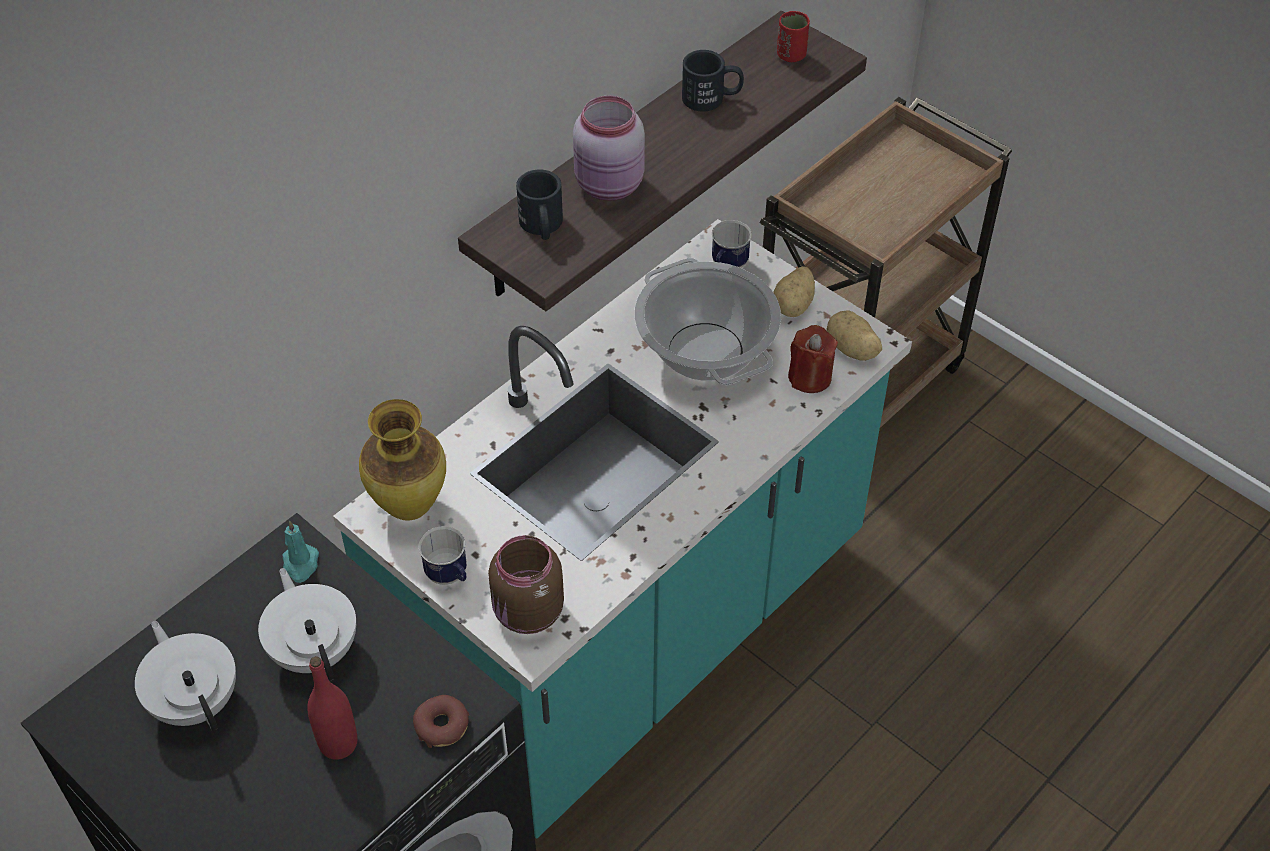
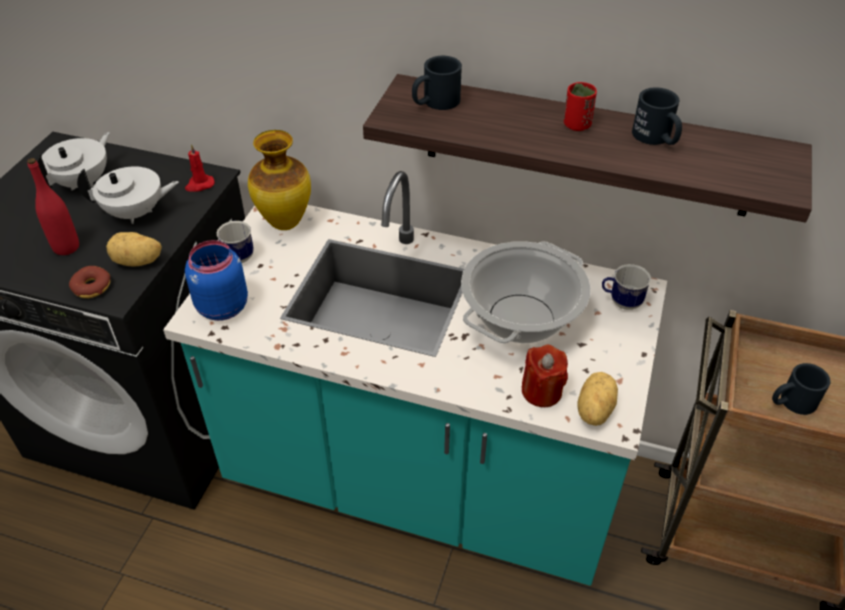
camera: 65 degrees right, 5 degrees down
(301, 564) = (199, 185): turquoise candle -> red candle
(315, 649) = (136, 213): white teapot -> white teapot turned 45 degrees clockwise
(527, 613) = (221, 307): brown jar -> blue jar
(610, 186) = (505, 119): pink jar -> none
(791, 55) = (758, 164): red cup -> red cup (576, 125)
(794, 305) = (613, 356): potato -> potato (137, 262)
(884, 221) = (791, 402): none -> black mug

